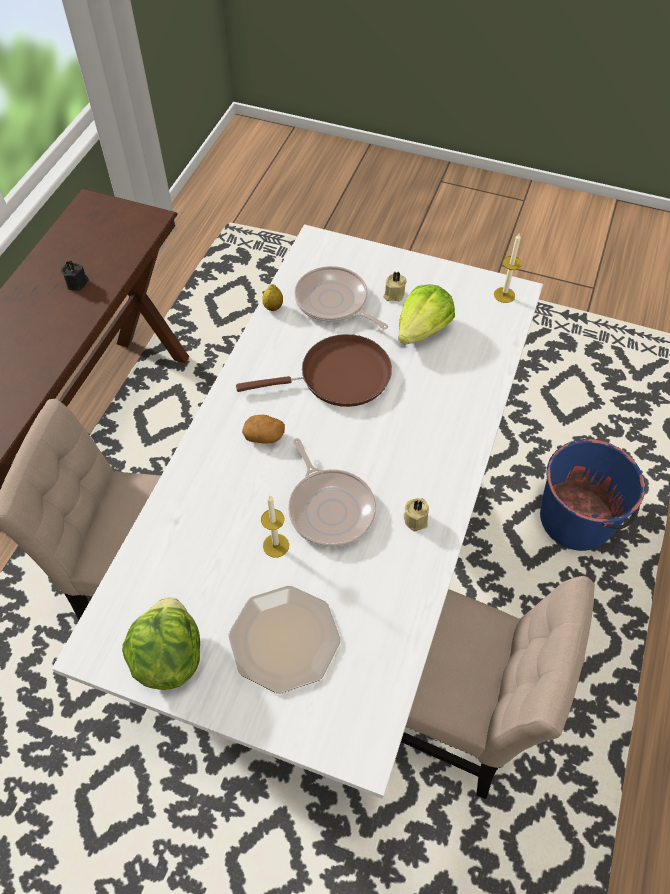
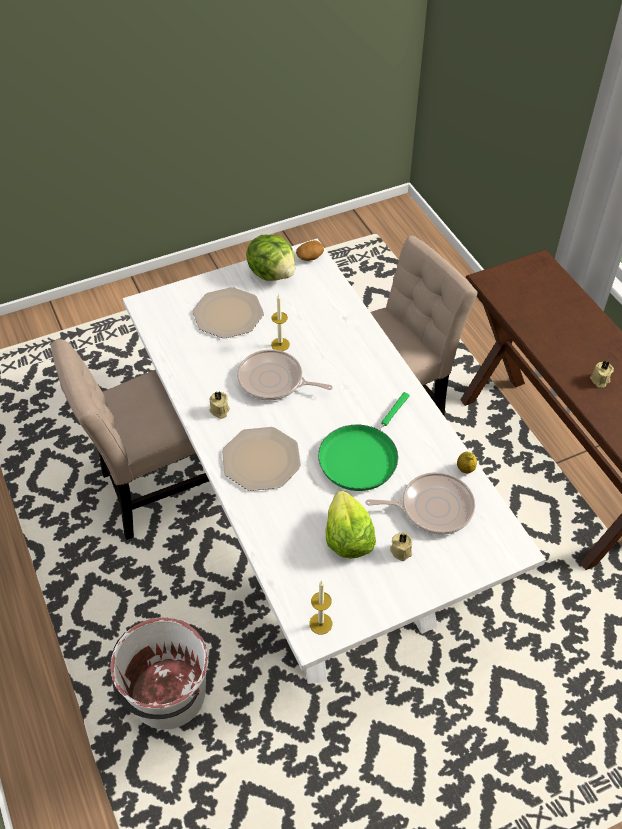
camera: 135 degrees right, 5 degrees down
(77, 283) = (599, 380): black candle -> beige candle
(264, 435) = (357, 388): potato -> potato (310, 257)
(338, 376) = (361, 456): brown frying pan -> green frying pan
(426, 438) = (262, 460): none -> plate
(577, 518) = (167, 695): blue bucket -> white bucket

